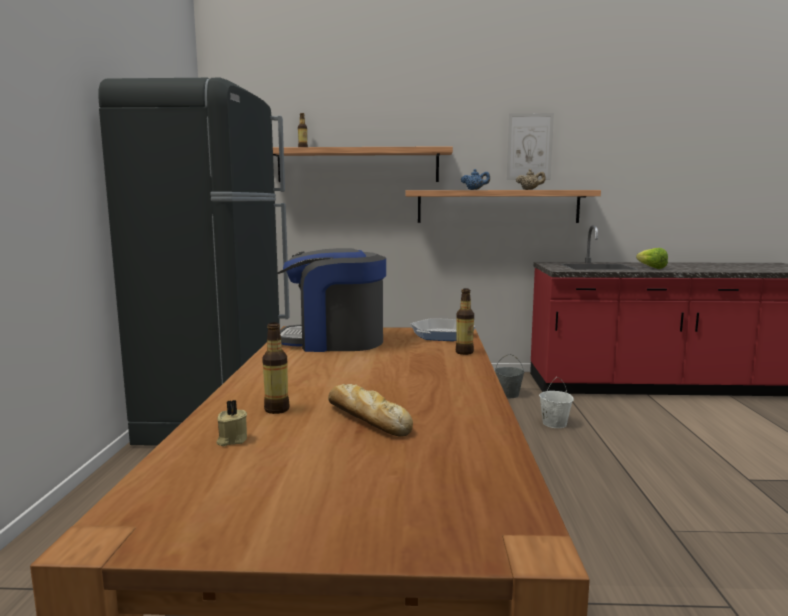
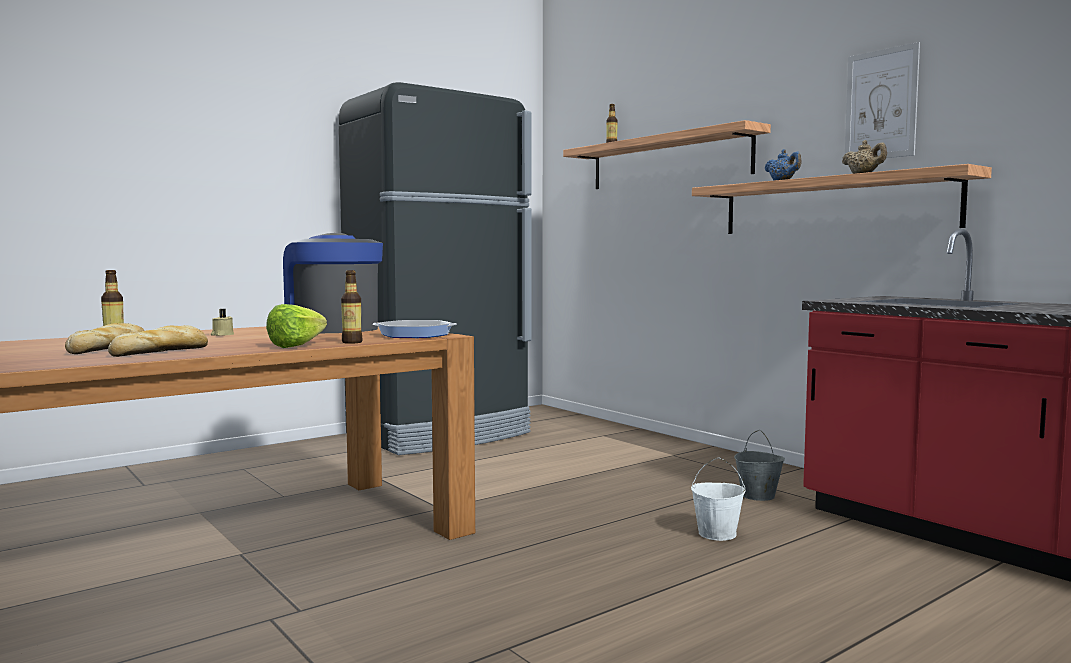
camera: 50 degrees right, 5 degrees down
(231, 440) = (42, 342): beige candle -> beige candle (222, 335)
(434, 404) = (162, 351): none -> bread
(649, 267) = (1025, 307): lettuce -> lettuce (302, 345)

